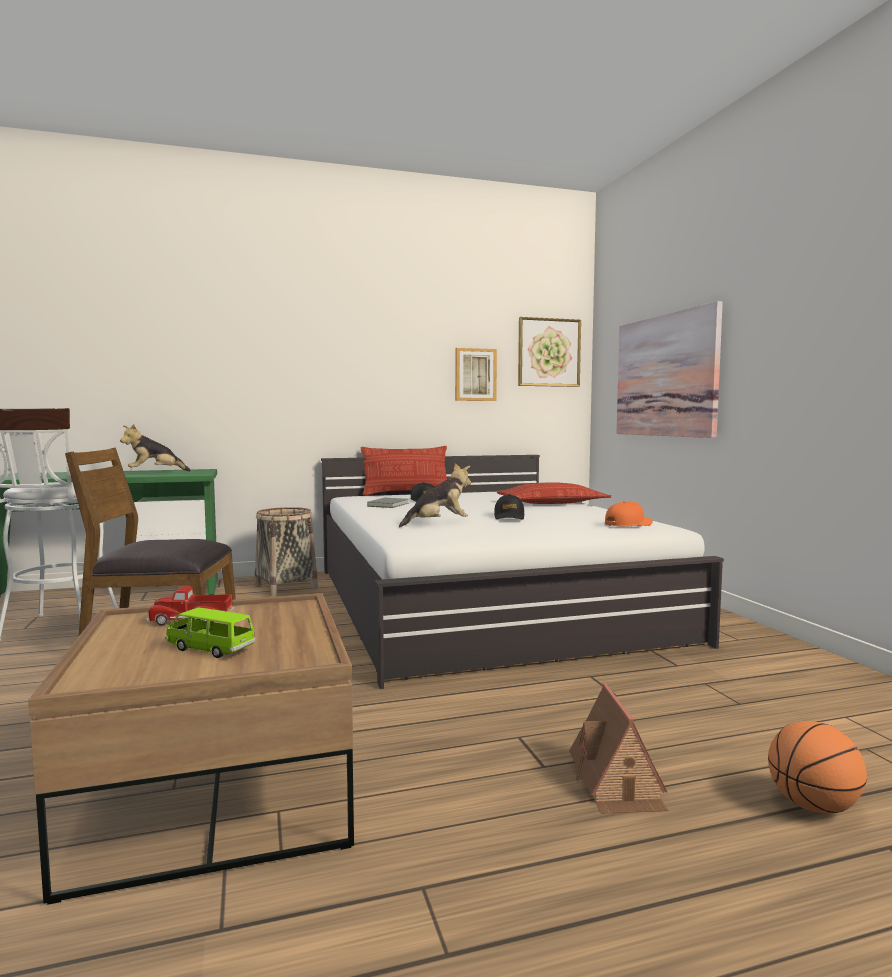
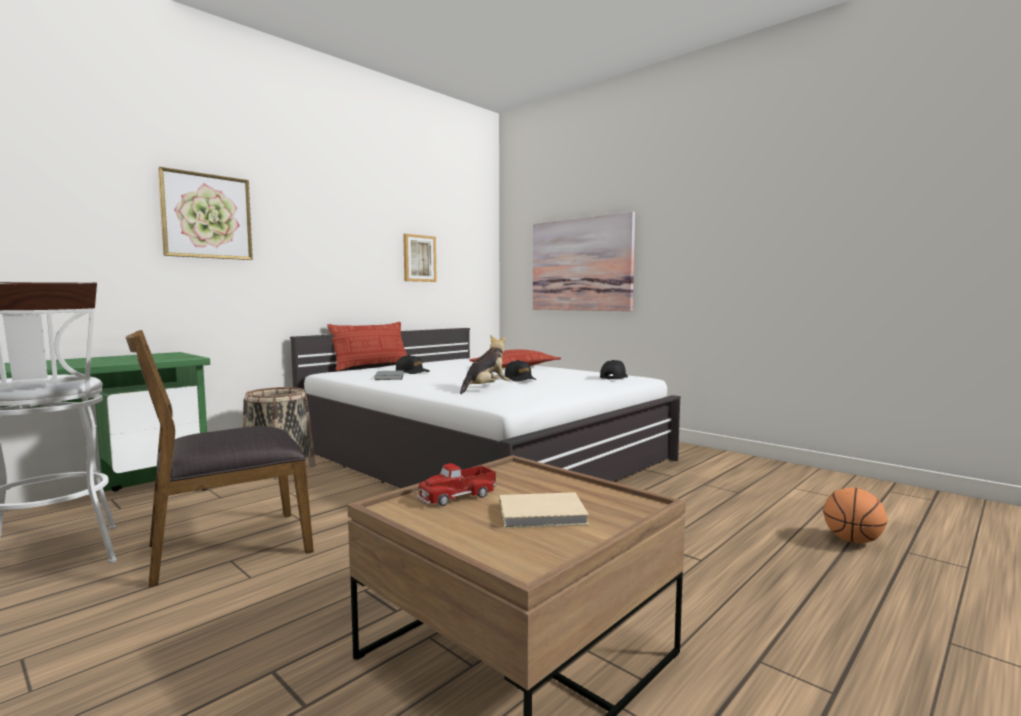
camera: 30 degrees left, 0 degrees up
(154, 472) = (122, 359): plush toy -> none
(210, 649) = (544, 514): green toy car -> beige book
(549, 352) = (471, 242): picture -> picture (207, 216)
(617, 783) = (753, 557): toy house -> none
(628, 524) = (614, 377): orange cap -> black cap

